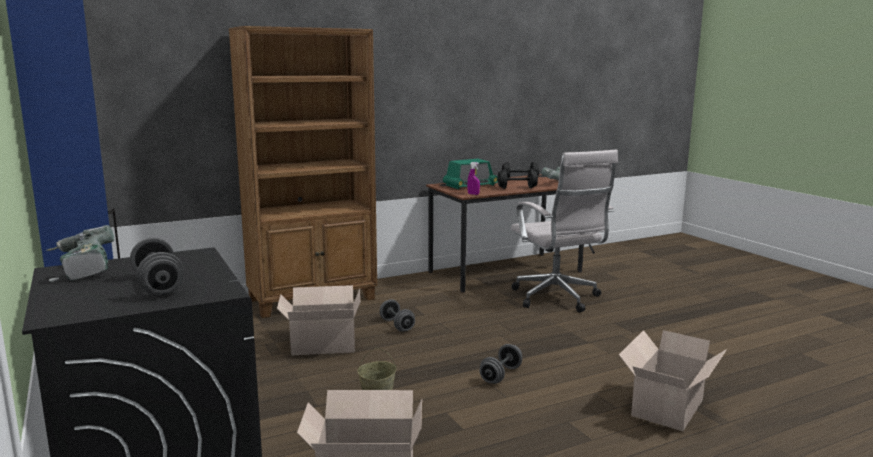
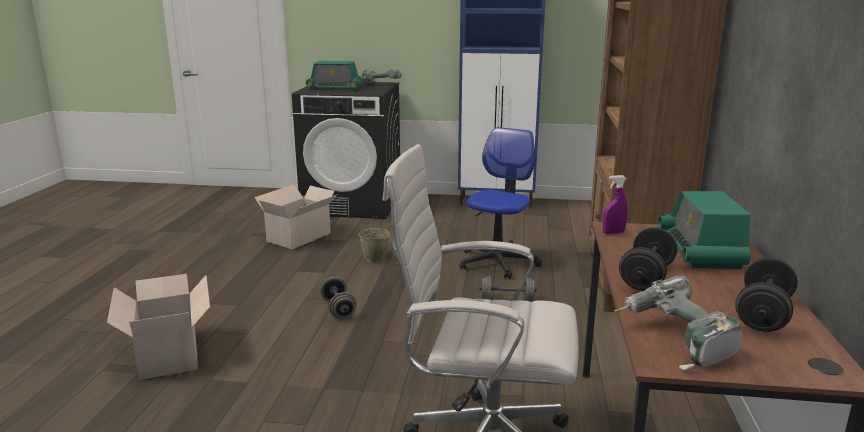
camera: 125 degrees right, 5 degrees up
(158, 285) = (334, 88): grey dumbbell -> radio
(321, 345) = (497, 262): cardboard box -> office chair

